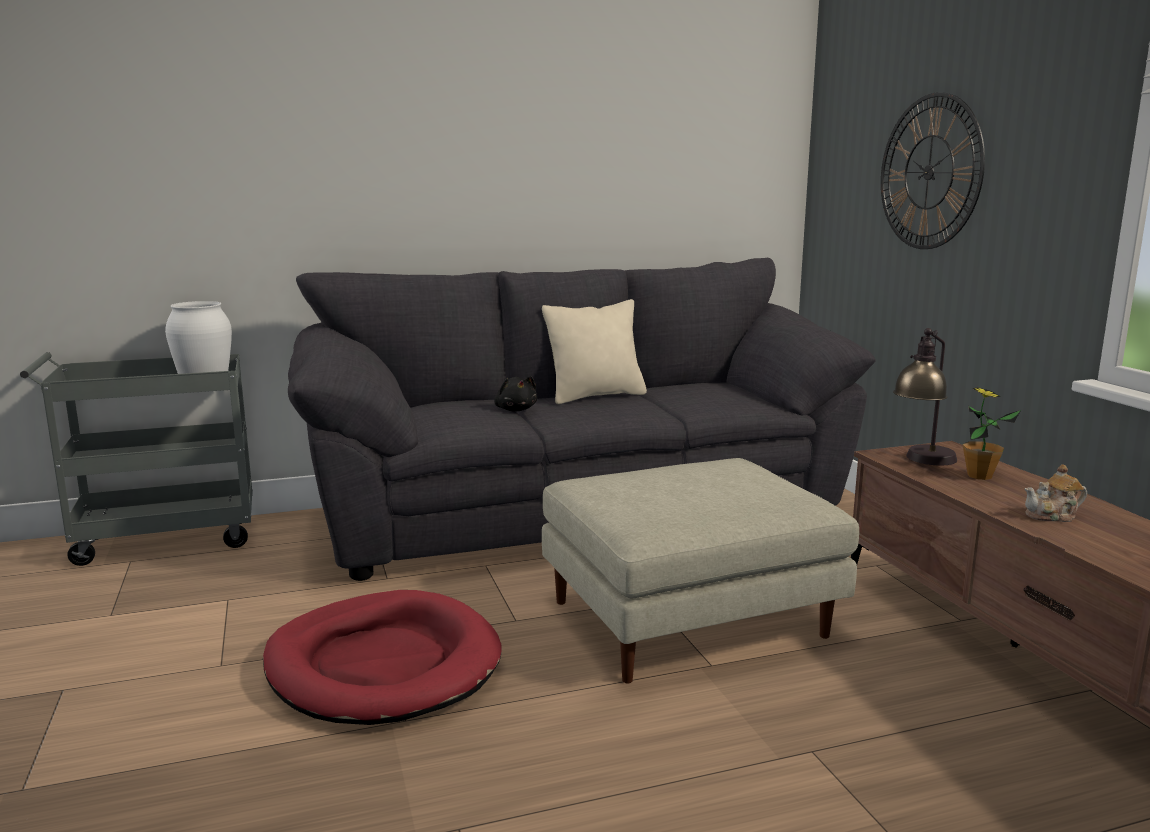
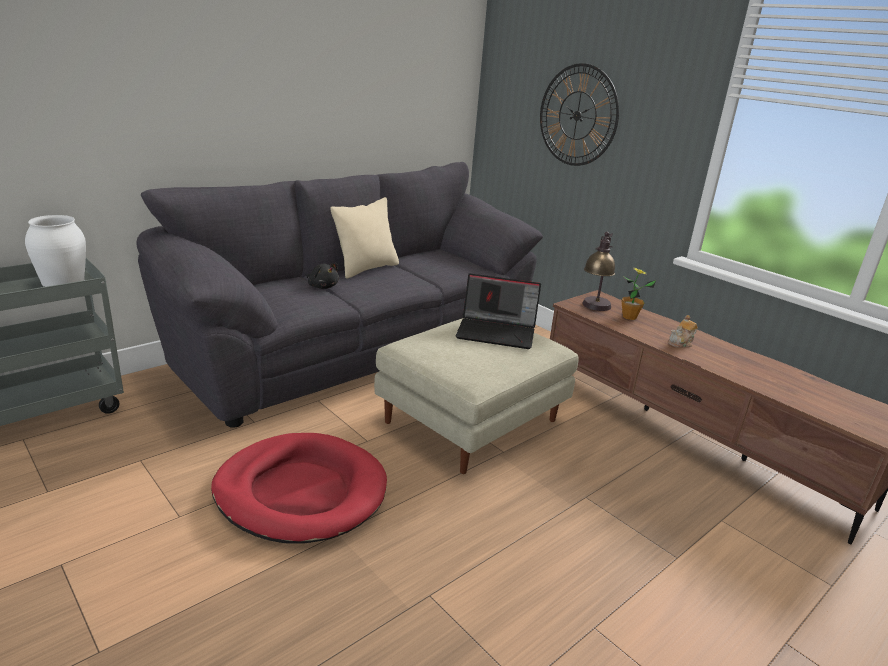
camera: 25 degrees left, 10 degrees up
(731, 478) = (497, 332): none -> laptop

